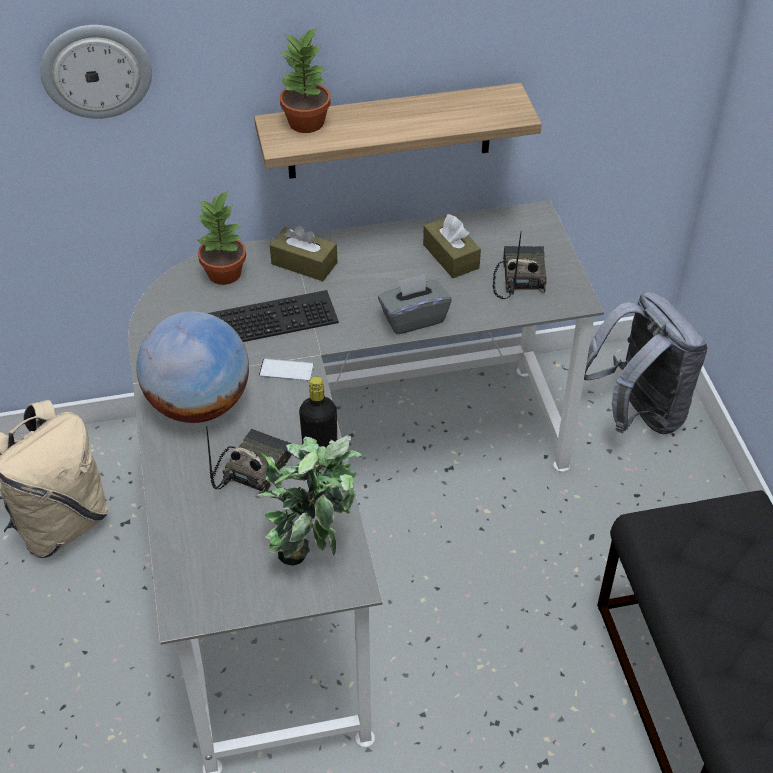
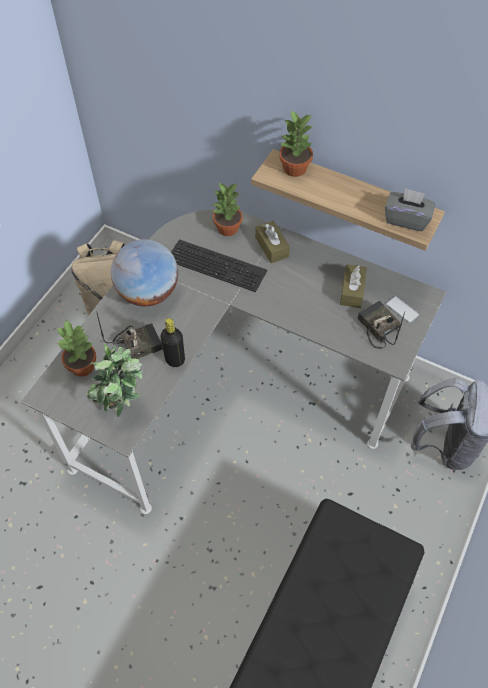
camera: 40 degrees right, 10 degrees up
(96, 70) = (189, 81): wall clock -> none
(203, 542) = (83, 366): none -> potted plant
(286, 370) = (204, 302): phone -> phone (402, 309)
(413, 318) = (295, 315): grey tissue box -> grey tissue box (406, 219)
(519, 277) = (377, 327): radio -> radio turned 75 degrees counterclockwise

